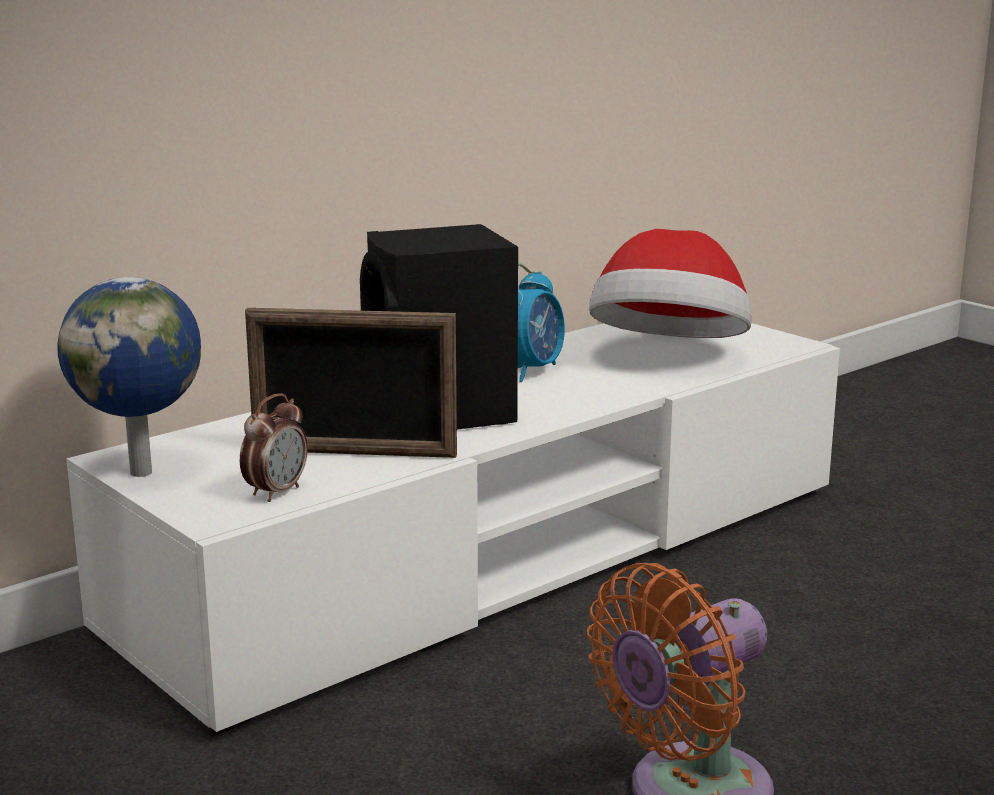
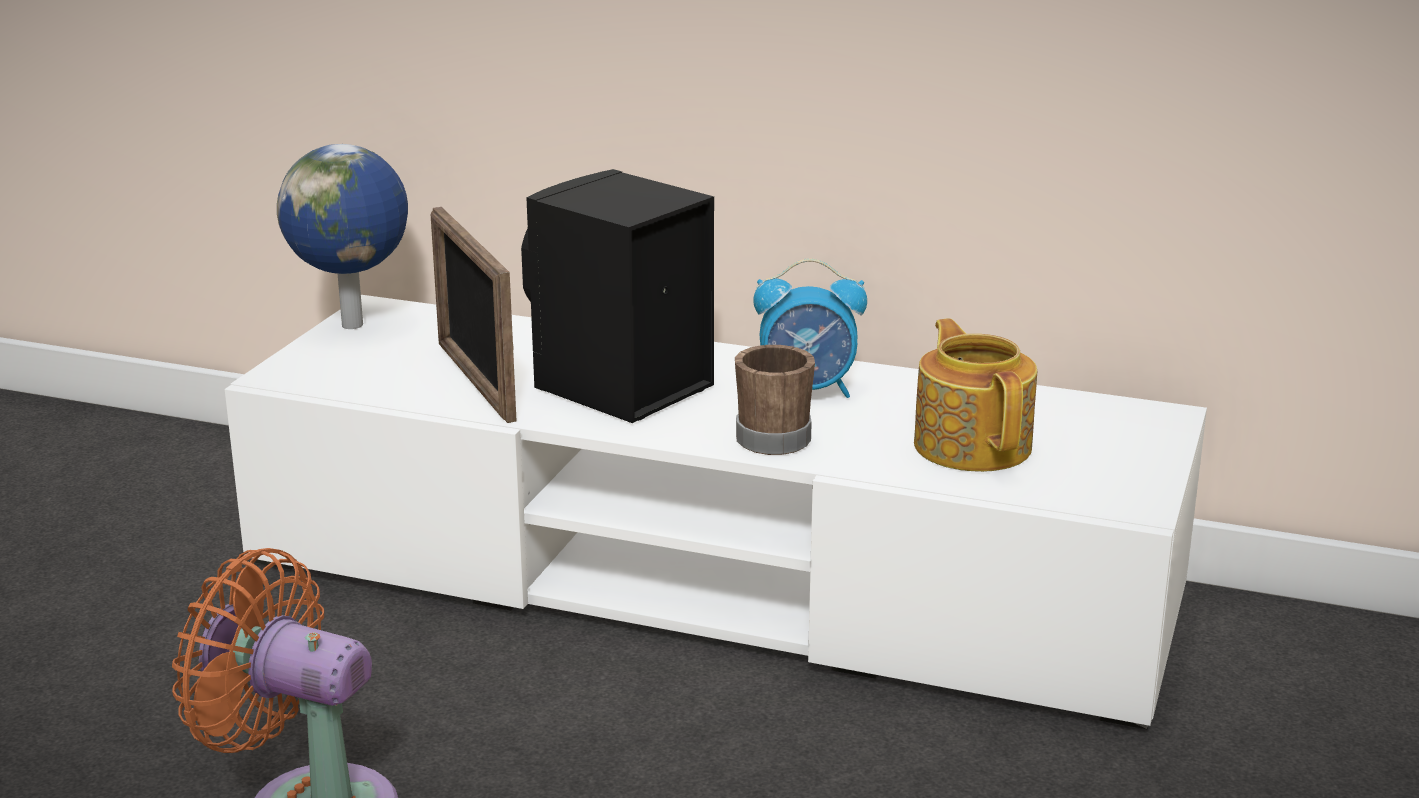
camera: 60 degrees right, 5 degrees up
(276, 492) = (353, 380): alarm clock -> none
(590, 393) = (774, 435): none -> brown mug
(670, 355) = (973, 445): hat -> teapot

